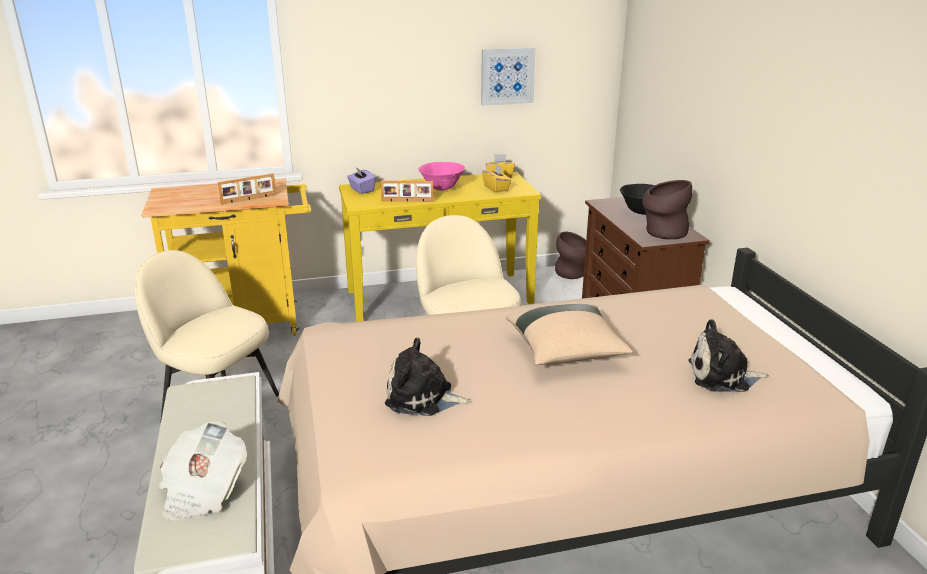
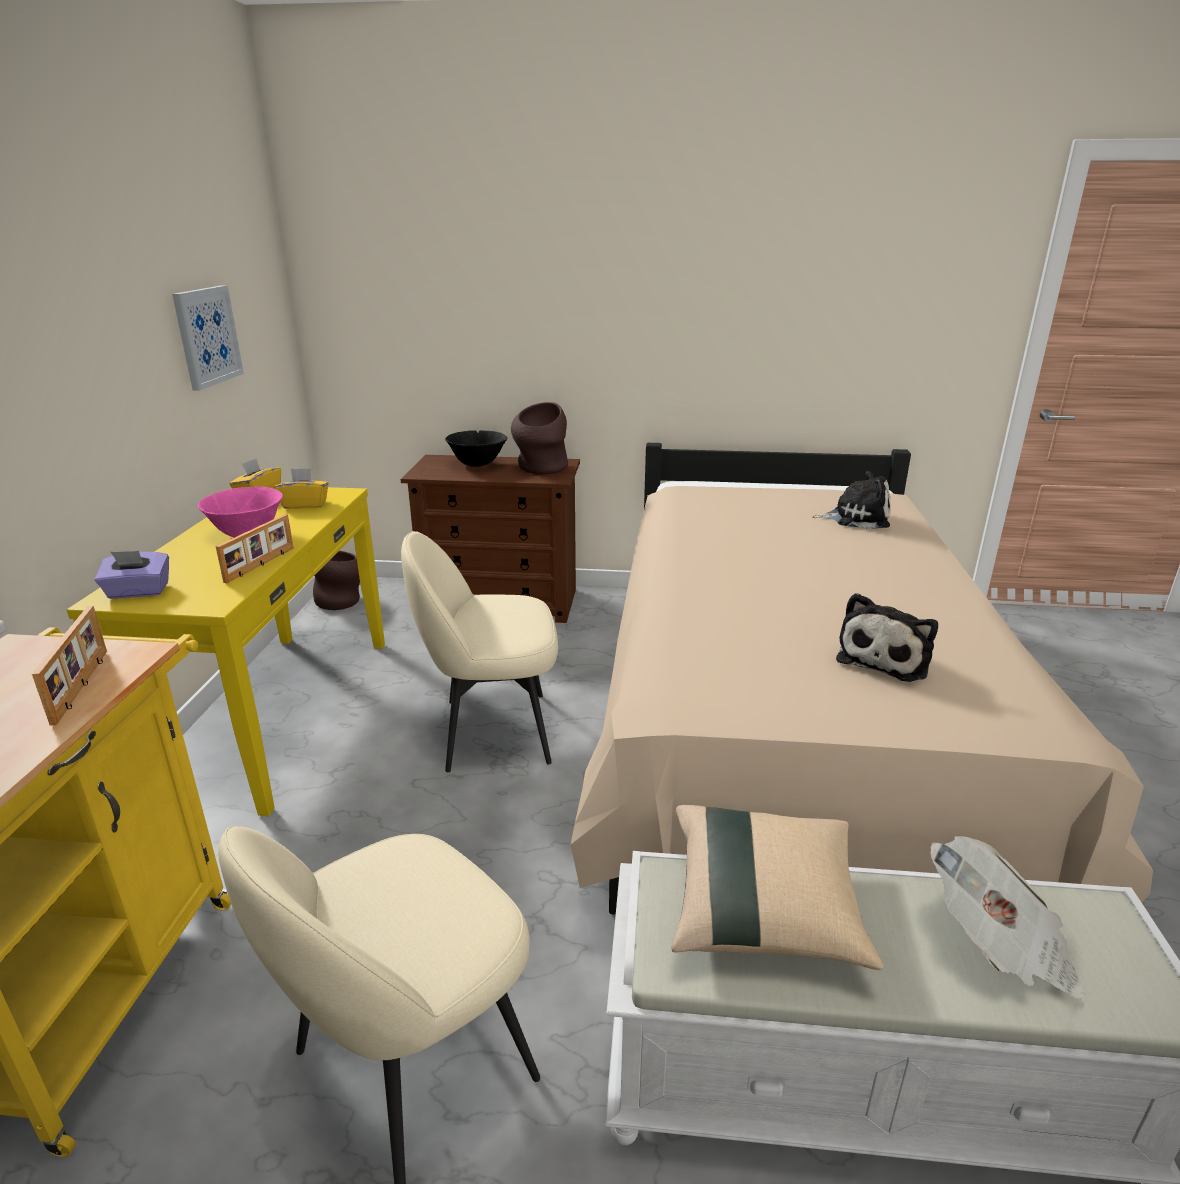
camera: 70 degrees left, 0 degrees up
(566, 352) = (793, 565): beige pillow -> beige pillow (763, 909)
(722, 376) = (856, 518): plush toy -> plush toy turned 105 degrees counterclockwise

